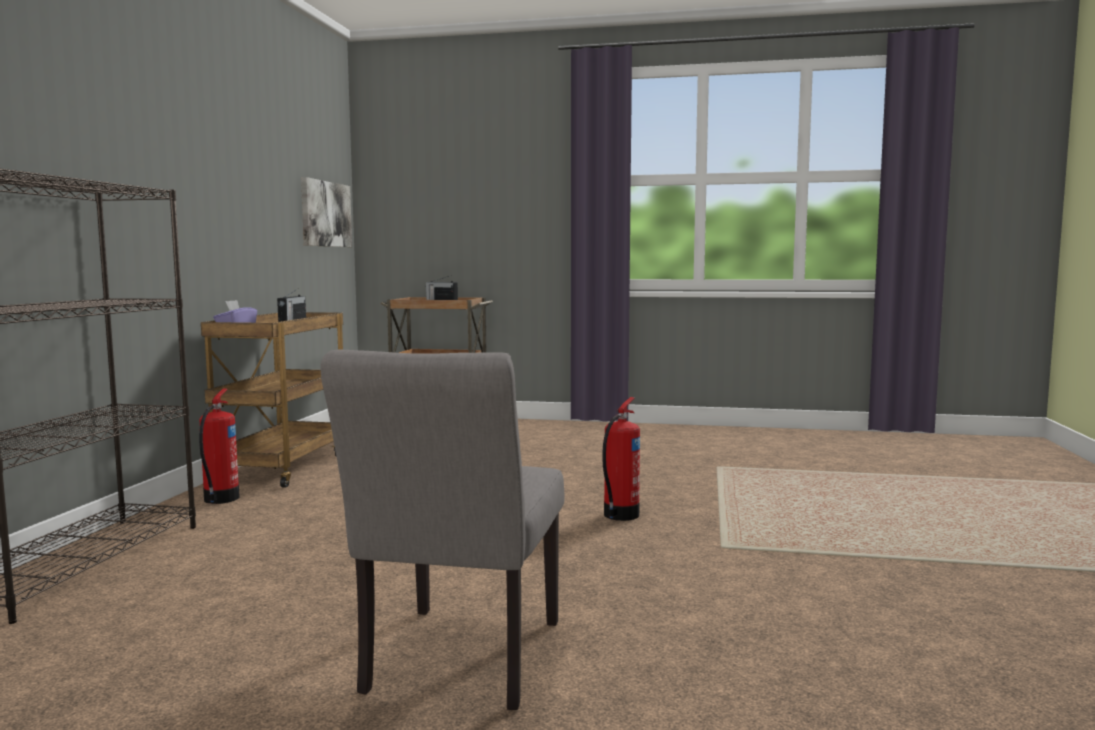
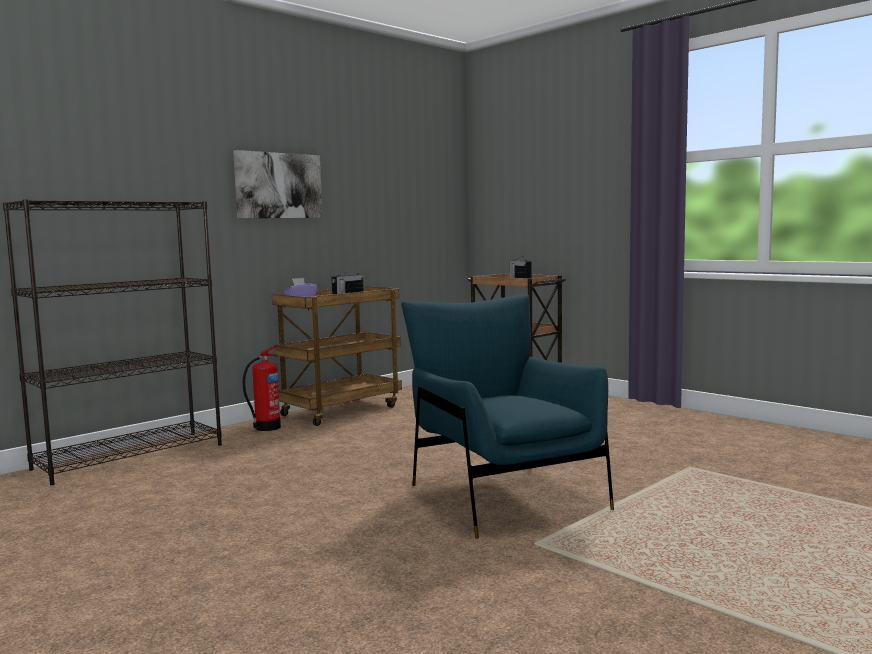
camera: 35 degrees right, 0 degrees up
(325, 214) = (429, 203): picture -> picture (278, 185)
(458, 664) = (185, 576): grey chair -> none
(619, 515) = (504, 495): fire extinguisher -> blue armchair

